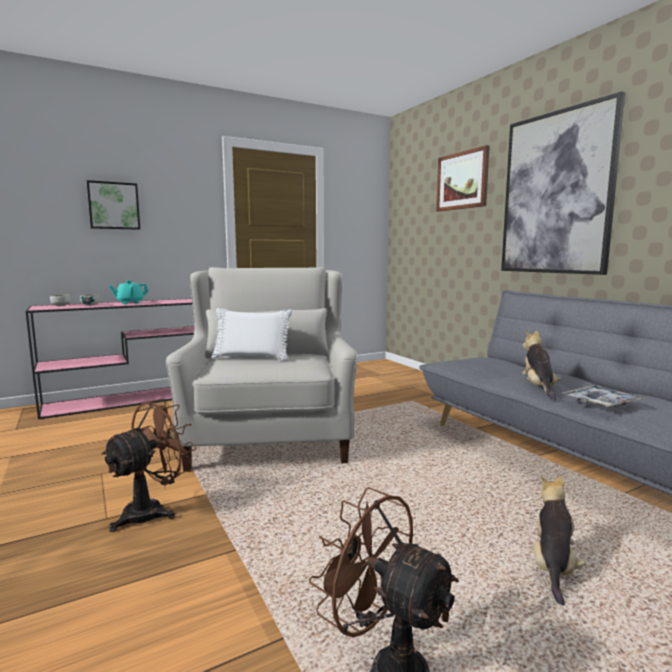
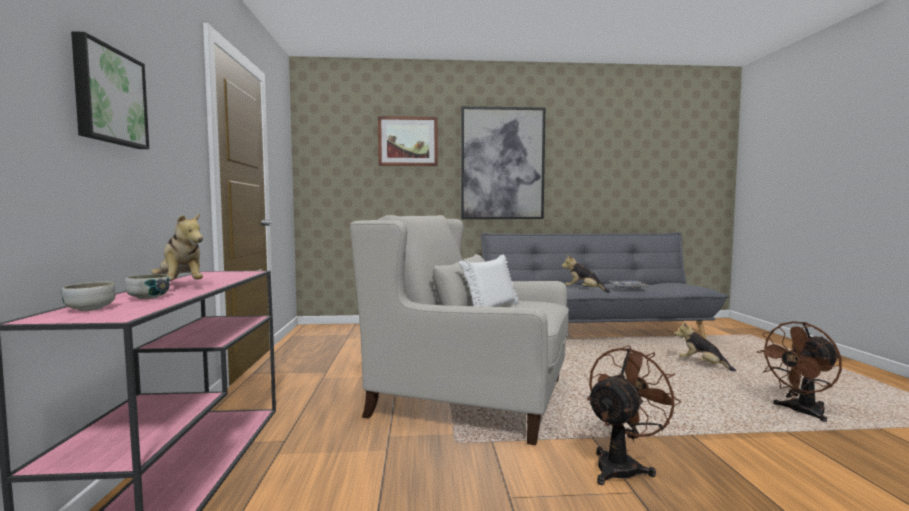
camera: 65 degrees left, 5 degrees down
(130, 303) = (181, 286): turquoise teapot -> plush toy
(152, 511) = (622, 466): brown fan -> brown fan turned 75 degrees clockwise

